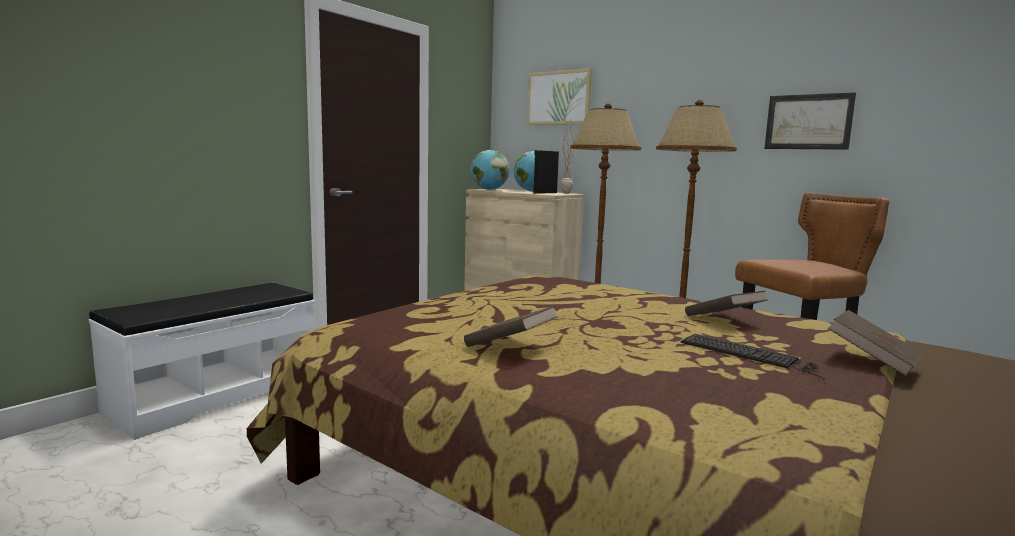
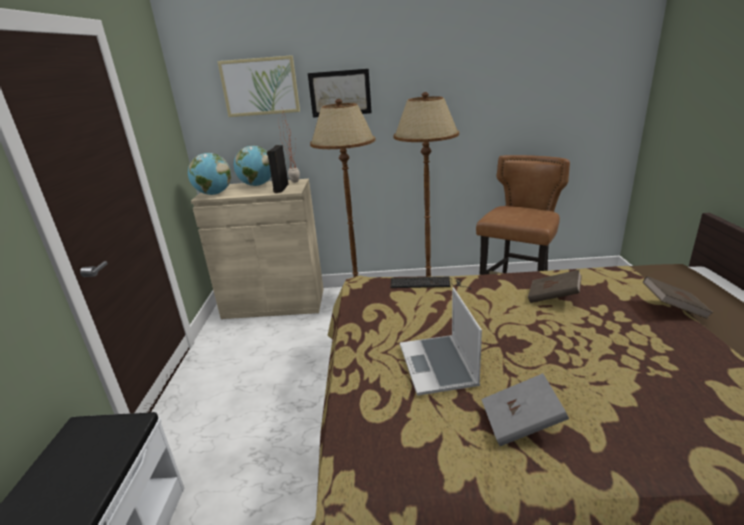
camera: 35 degrees left, 15 degrees up
(510, 346) = (521, 423): brown book -> grey book
(512, 313) = (439, 366): none -> laptop
(750, 355) = (632, 339): keyboard -> keyboard (428, 283)
(808, 122) = (492, 99): picture -> picture (340, 93)

